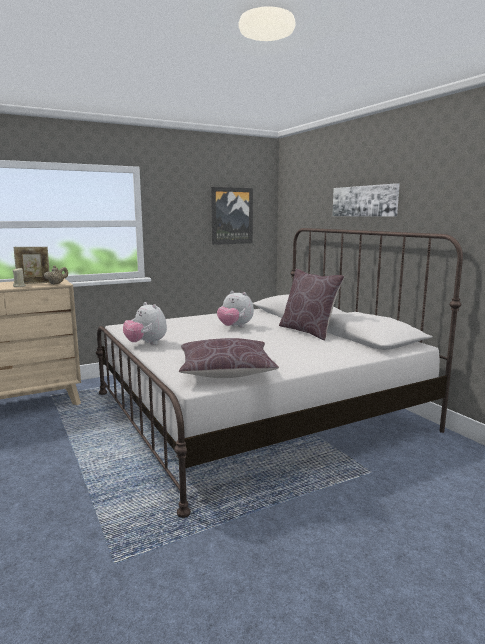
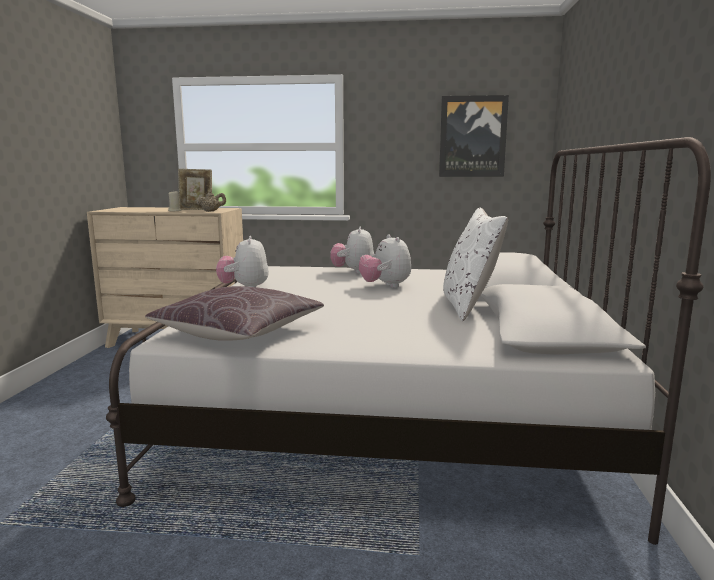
camera: 35 degrees right, 0 degrees up
(189, 320) = (353, 272): none -> plush toy
(308, 331) = (469, 306): brown pillow -> white pillow
(364, 201) = (622, 94): picture -> none

